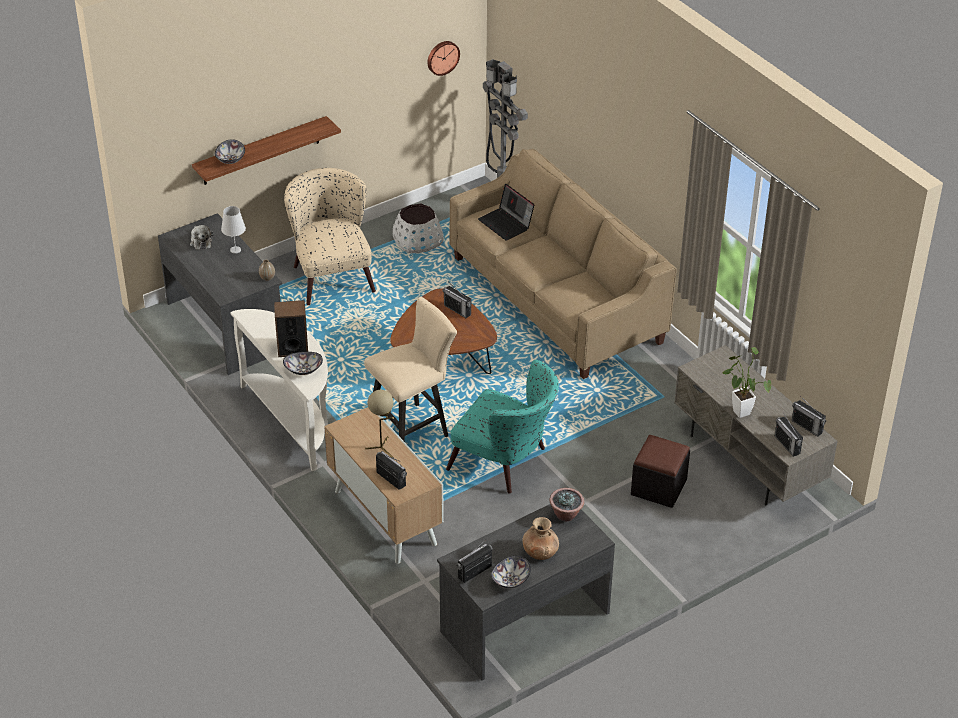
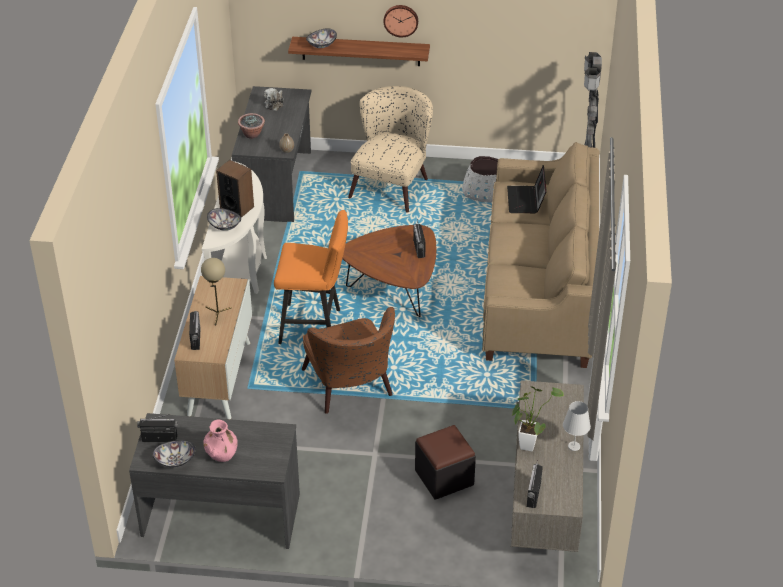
camera: 40 degrees right, 0 degrees up
(235, 250) = (290, 120): white table lamp -> white table lamp (574, 446)
(413, 429) = (315, 326): beige stool -> orange stool
(442, 57) = (560, 35): wall clock -> wall clock (401, 20)
(505, 463) = (350, 389): turquoise armchair -> brown armchair
(540, 552) = (222, 454): brown vase -> pink vase
(566, 514) = (276, 438): potted plant -> potted plant (252, 134)
(807, 426) = (570, 490): radio -> none

